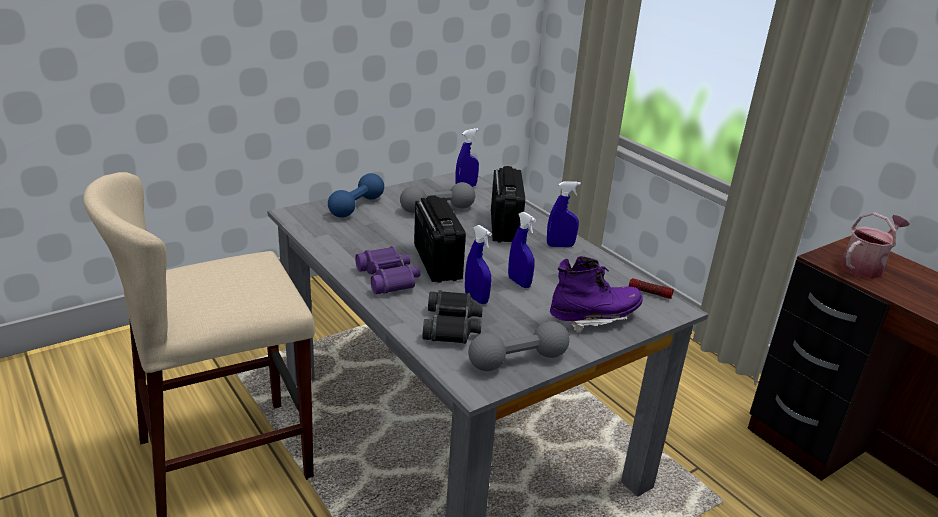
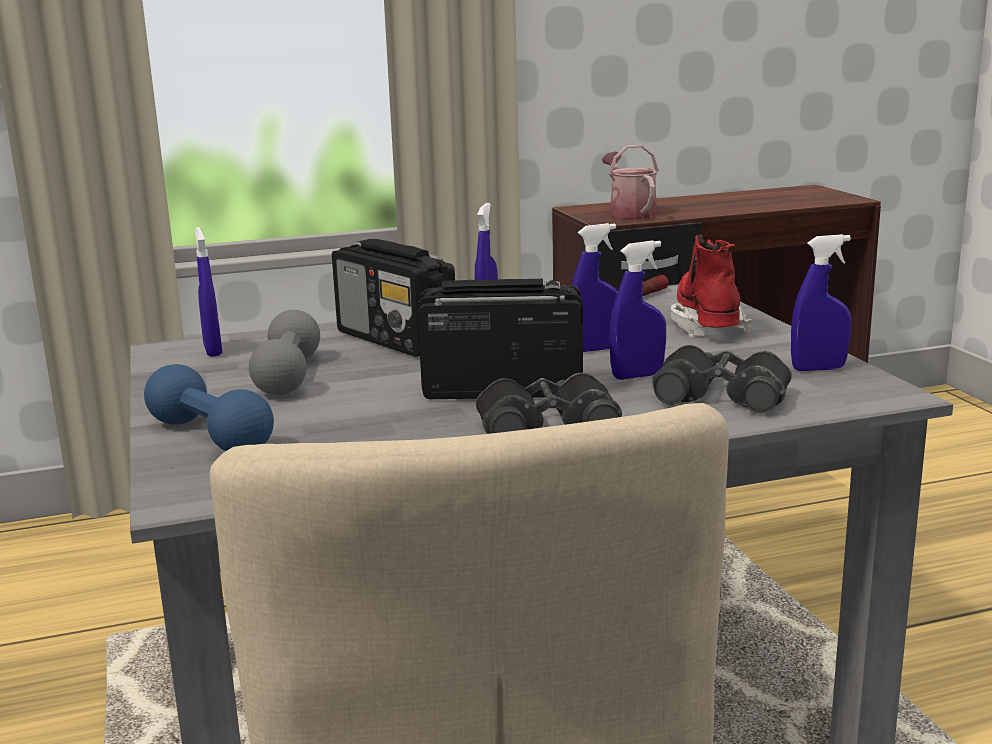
camera: 70 degrees left, 10 degrees down
(389, 278) = (547, 426): purple binoculars -> black binoculars
(505, 226) = (396, 340): radio -> radio turned 150 degrees counterclockwise
(518, 360) = (818, 369): grey dumbbell -> blue spray bottle
(594, 318) = (707, 324): purple boot -> red boot

